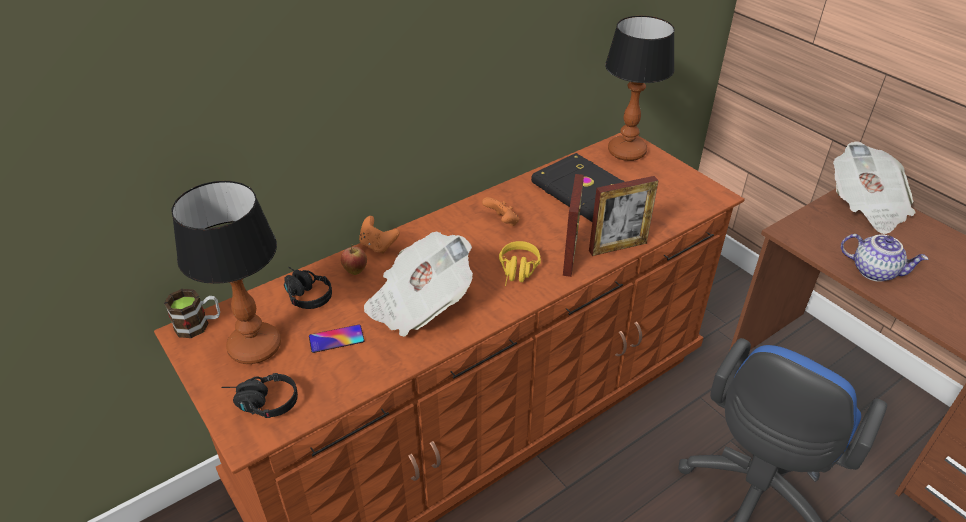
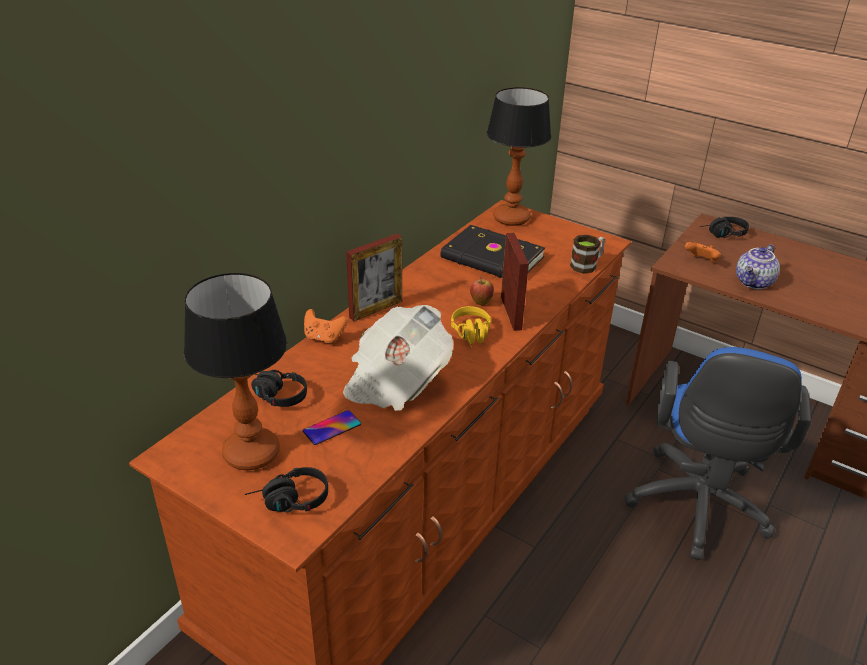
camera: 20 degrees left, 5 degrees down
(199, 325) = (177, 446): mug -> mug (587, 265)
(355, 271) = (314, 364): apple -> apple (481, 302)
(502, 222) = (432, 296): orange game controller -> orange game controller (701, 261)
(618, 247) = (548, 298): picture frame -> picture frame (376, 309)
(866, 207) = (722, 234): newspaper -> black headphones
(874, 271) = (754, 283): teapot -> teapot turned 120 degrees clockwise

